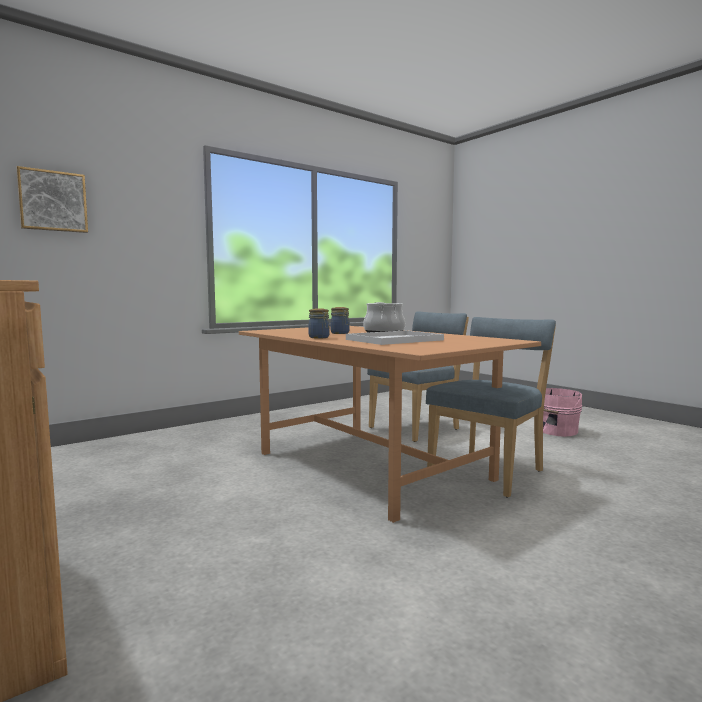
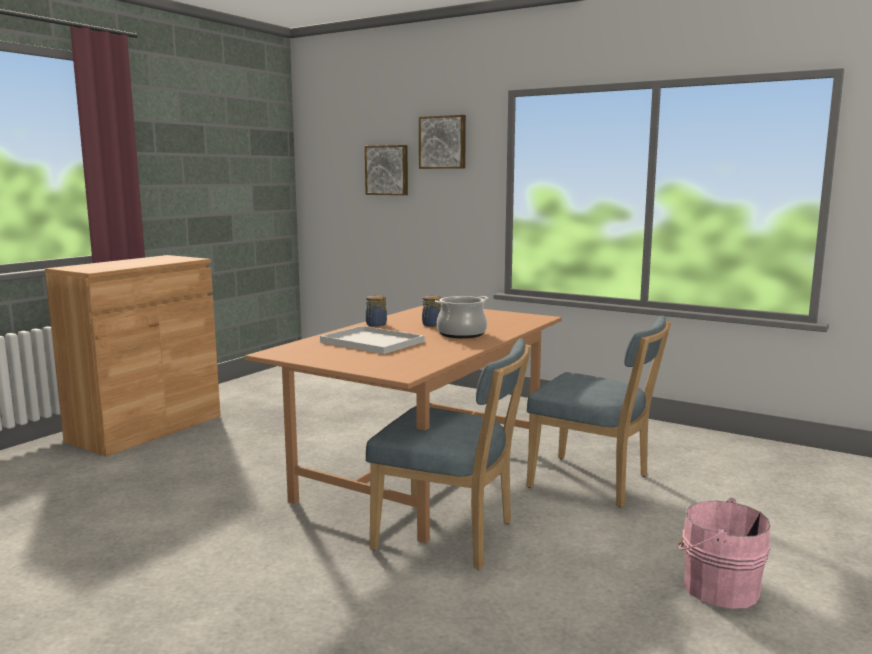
camera: 70 degrees right, 5 degrees up
(133, 180) = (443, 142): none -> picture

